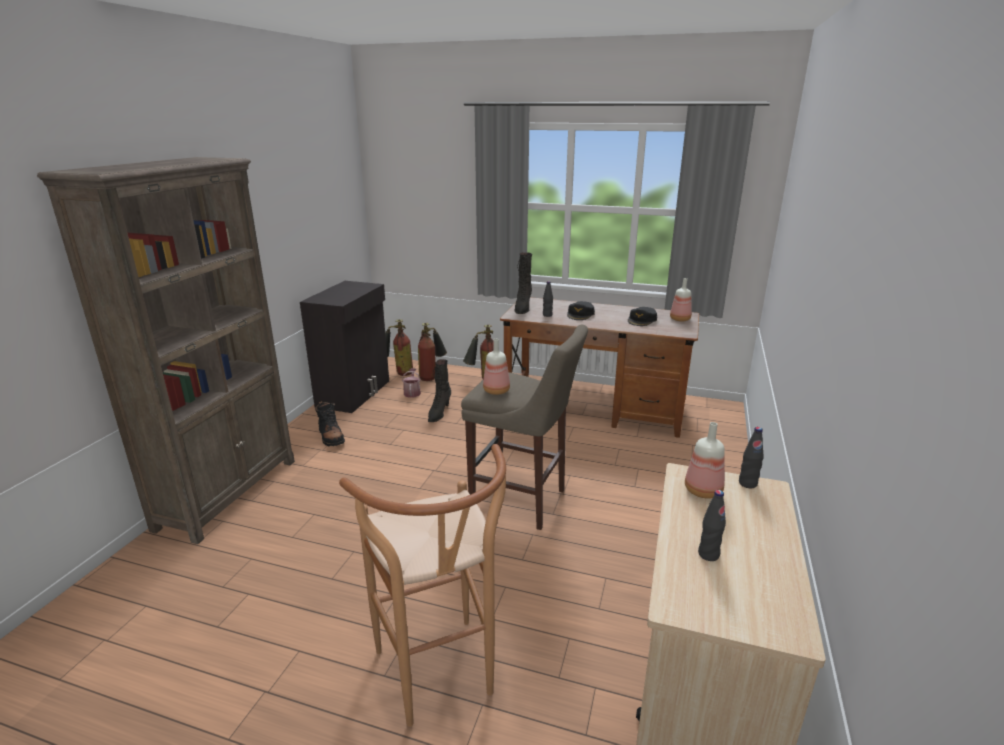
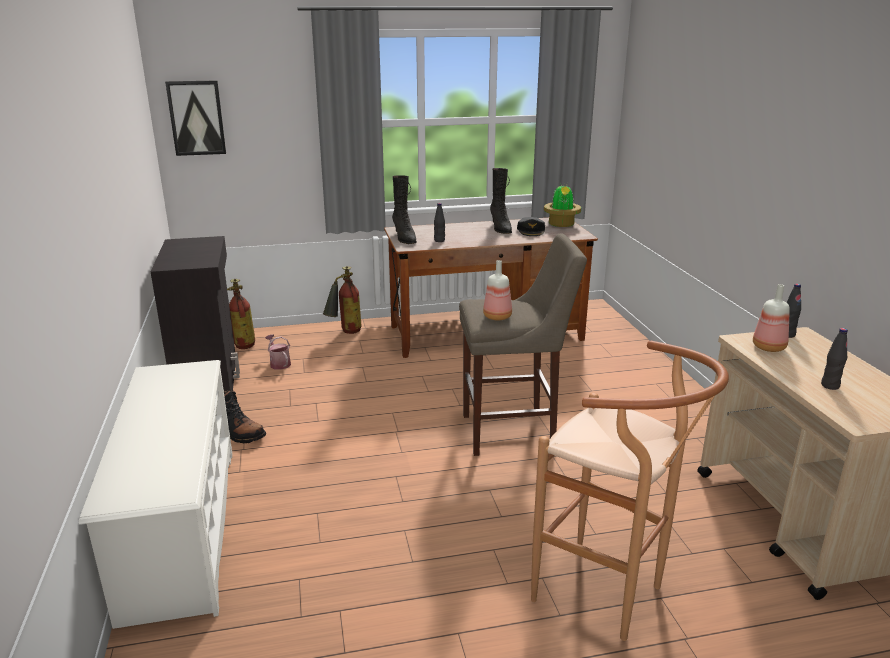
camera: 30 degrees left, 0 degrees up
(229, 493) = (181, 528): brown bookcase -> white shoe rack
(392, 190) = (196, 118): none -> picture
(432, 376) = (282, 341): fire extinguisher -> none
(439, 413) = (335, 376): black boot -> black boot (500, 228)
(580, 314) = (469, 235): black cap -> none
(680, 319) = (561, 225): bottle -> potted plant

